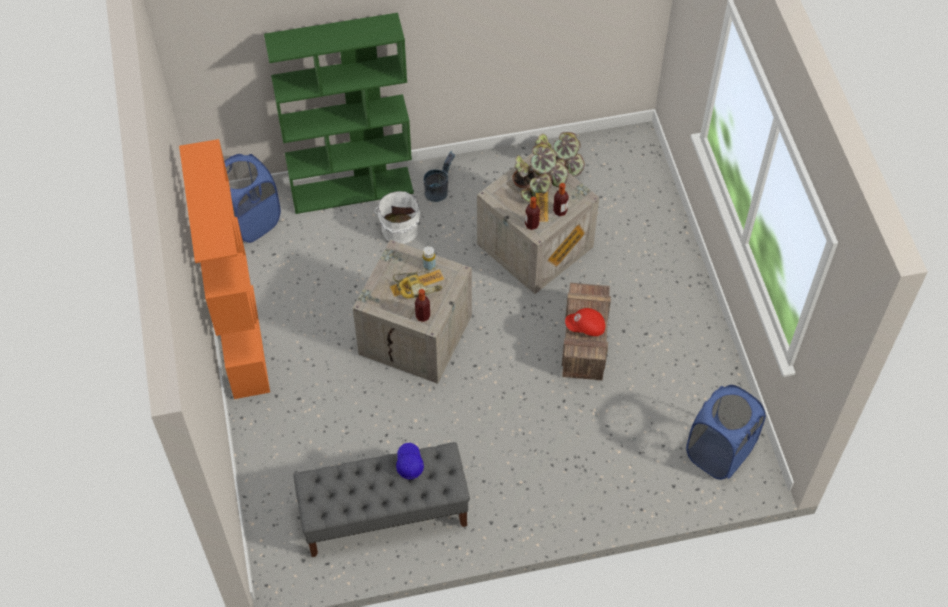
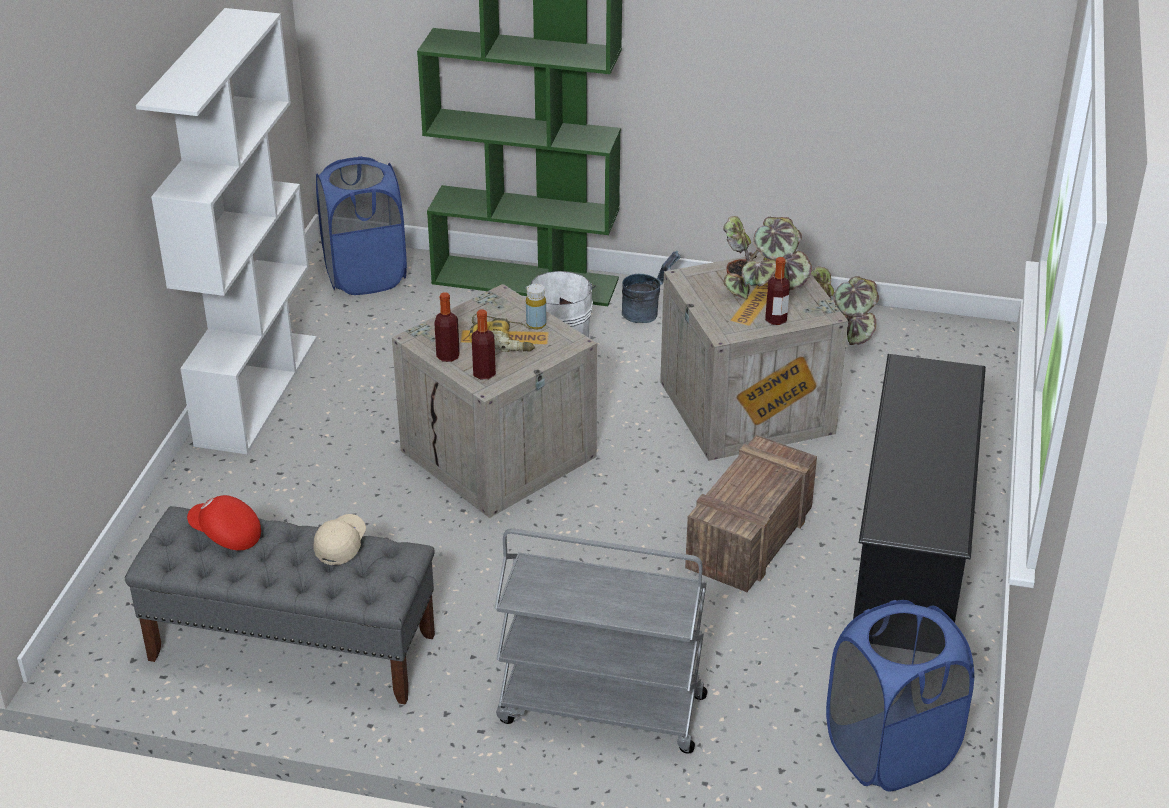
camera: 25 degrees right, 20 degrees down
(242, 341) = (256, 389): orange bookcase -> white bookcase
(409, 463) = (341, 545): blue cap -> beige cap
(531, 225) = (721, 322): bottle -> bottle (448, 356)
(567, 487) = (600, 709): none -> grey cart
(585, 327) = (745, 492): red cap -> red cap (226, 535)
(671, 318) = (910, 553): none -> black shoe rack

